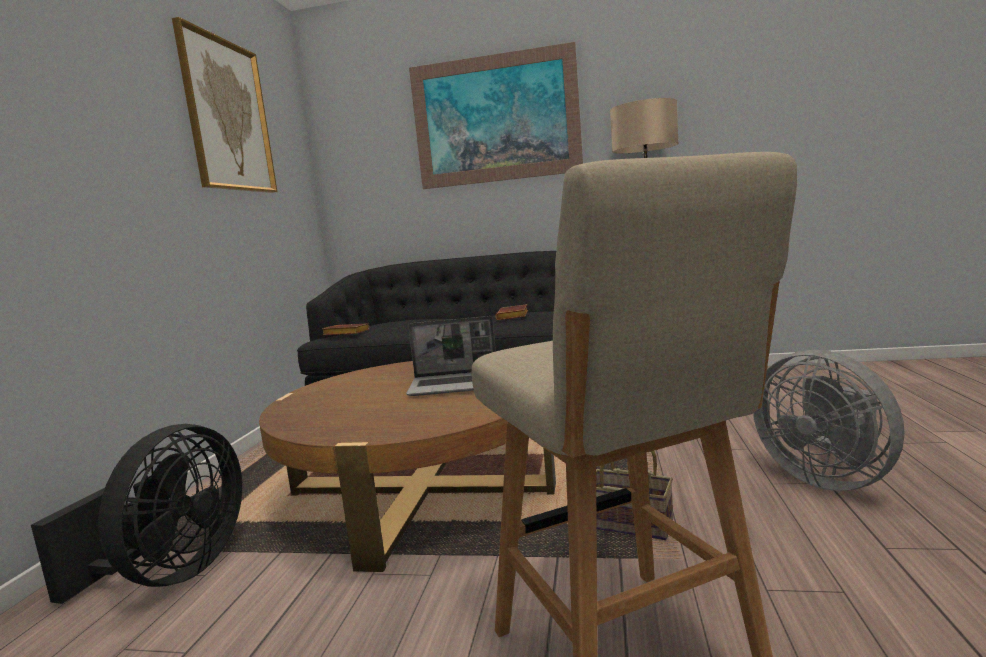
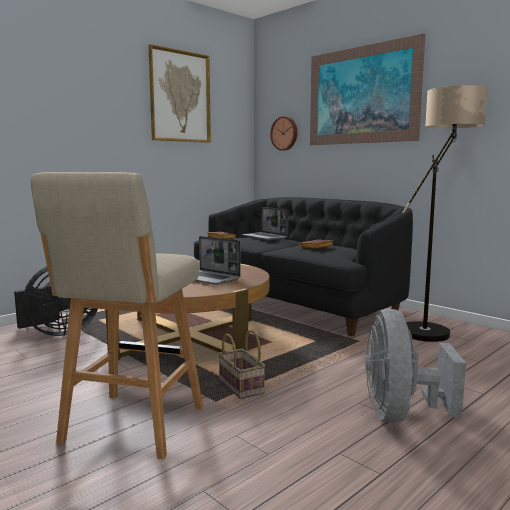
camera: 35 degrees right, 0 degrees up
(375, 176) = (285, 133): none -> wall clock
(404, 321) = (265, 237): none -> laptop

